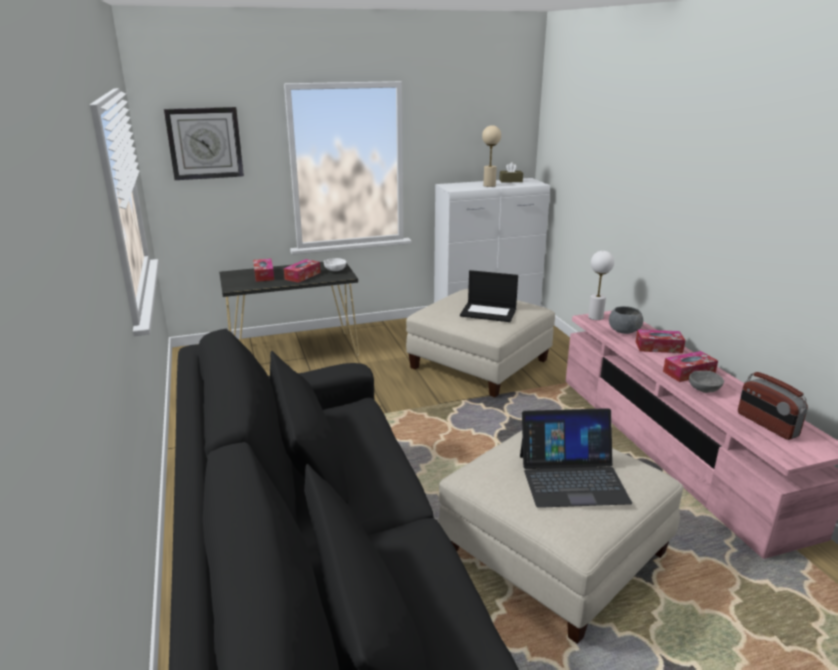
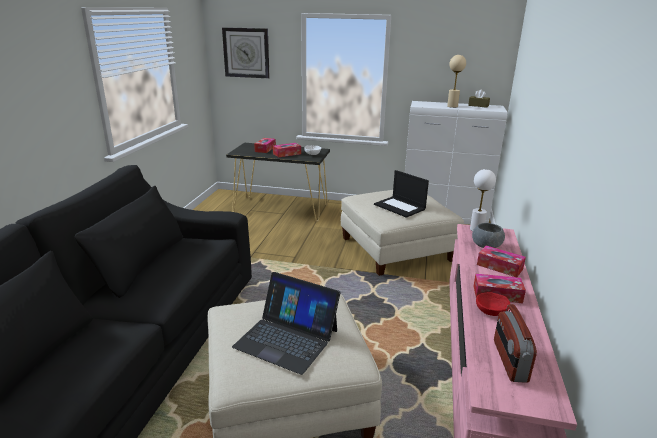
camera: 30 degrees right, 0 degrees up
(704, 389) = (491, 312): grey bowl -> red bowl

